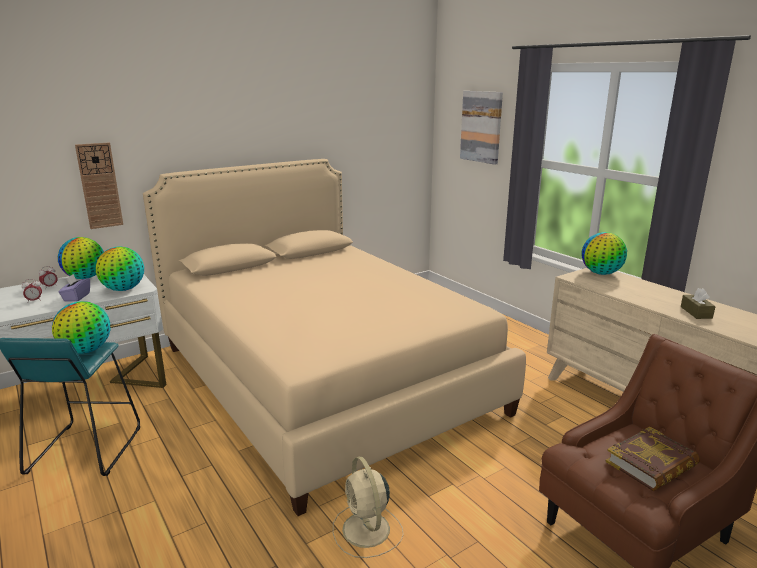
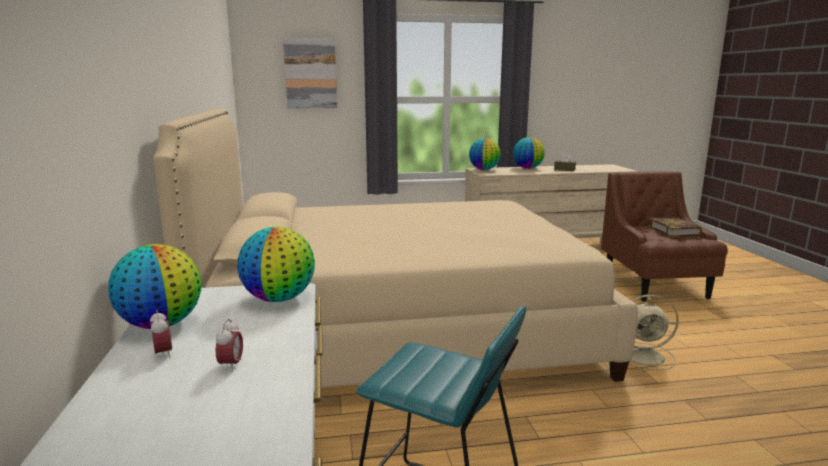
camera: 65 degrees left, 5 degrees down
(76, 297) = (267, 330): purple tissue box -> none
(86, 350) = (428, 358): globe -> globe (527, 168)
(99, 186) = (115, 147): wall clock -> none

